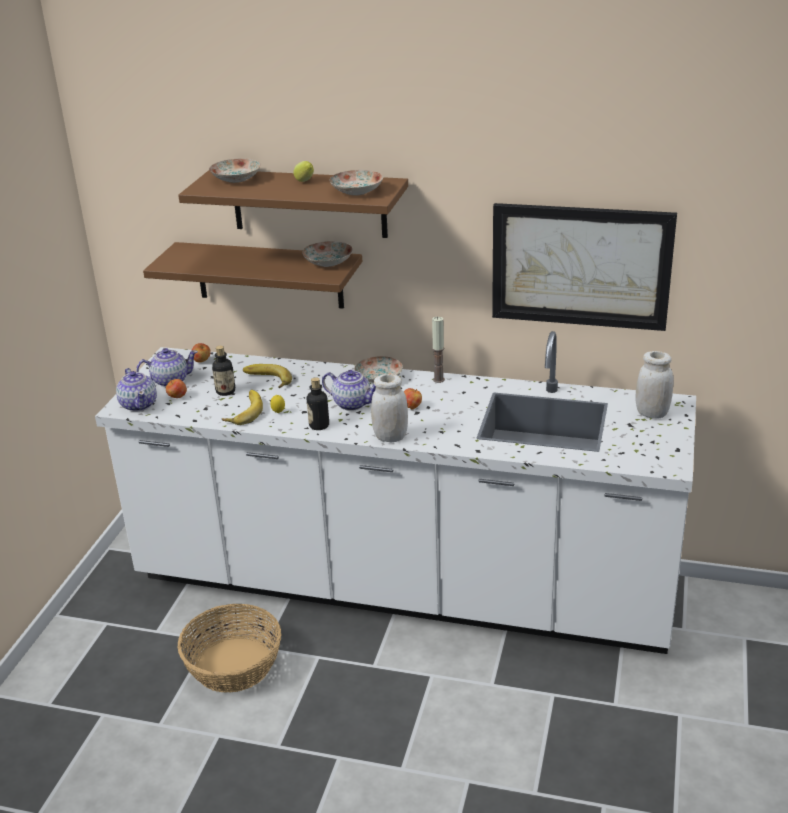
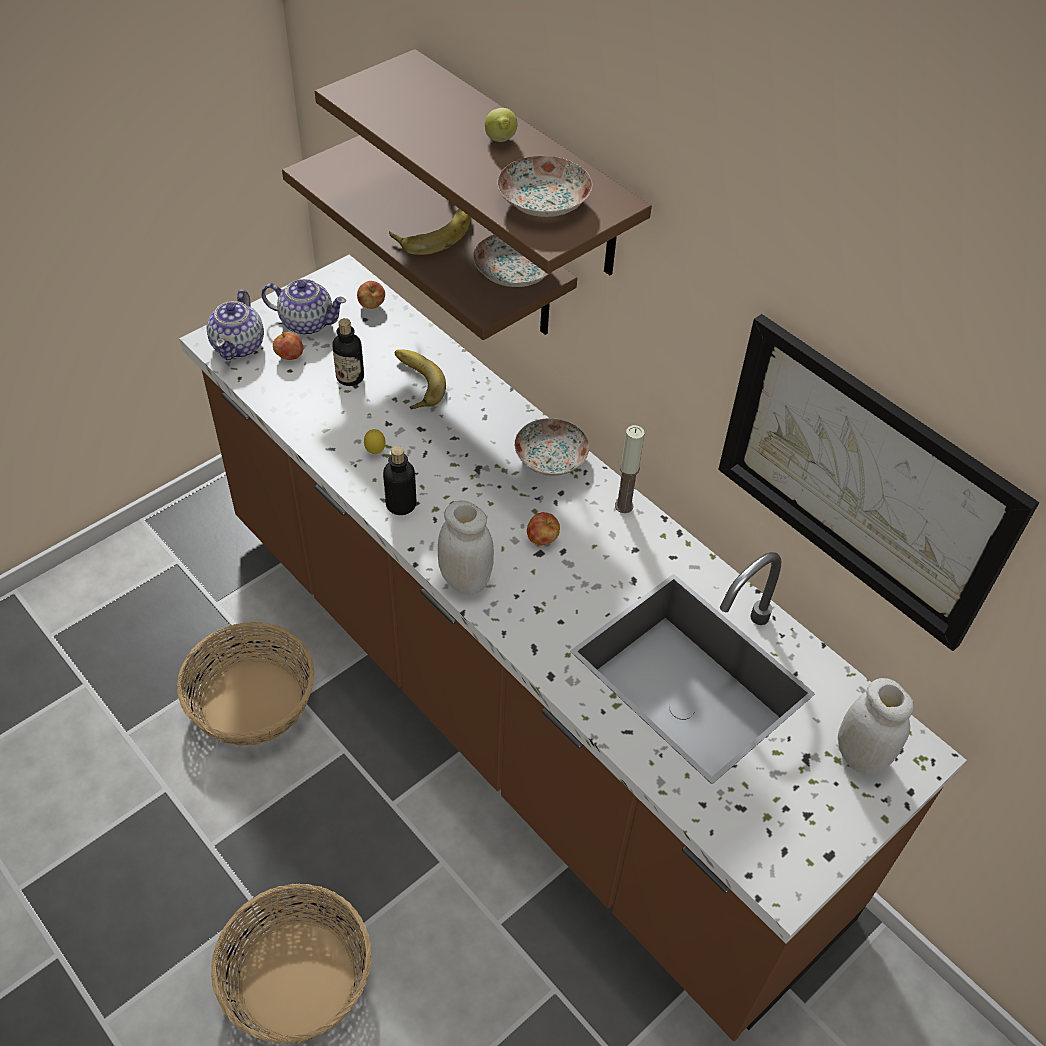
camera: 30 degrees right, 20 degrees up
(235, 179) = (419, 90): plate -> none
(243, 411) = (339, 425): banana -> banana (433, 231)
(353, 404) = (476, 489): teapot -> none
(401, 774) = (299, 978): none -> basket
(402, 588) = (513, 710): white counter -> brown counter

